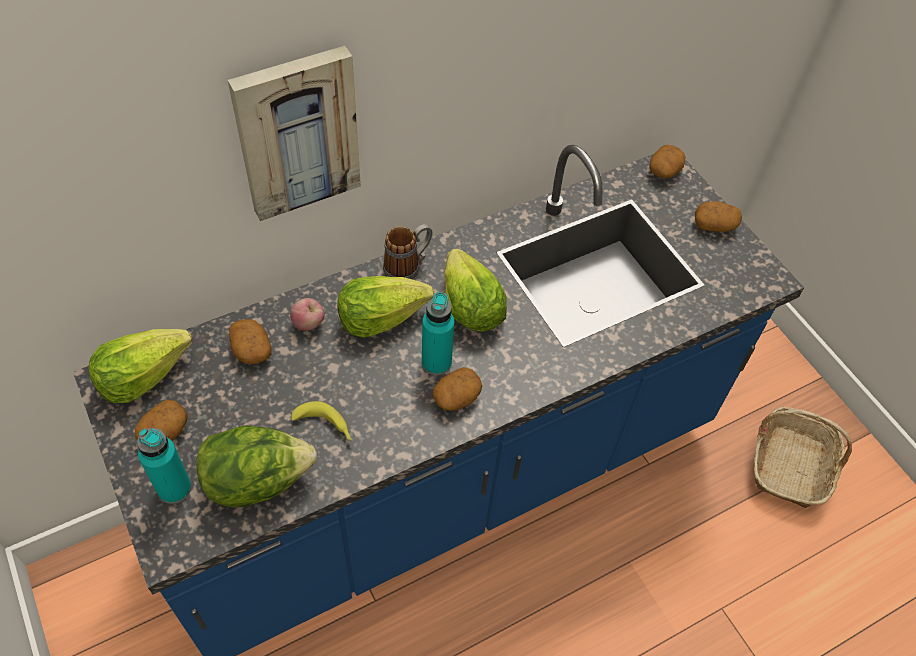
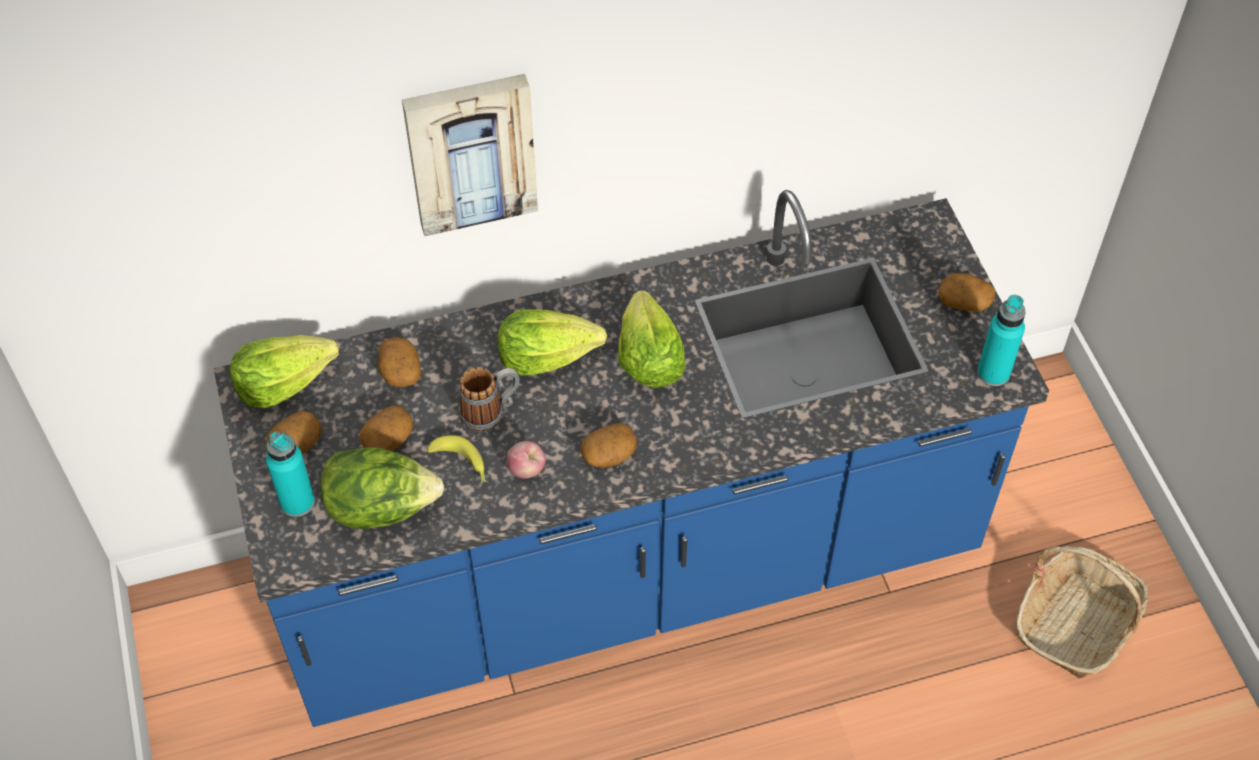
camera: 15 degrees right, 0 degrees up
(308, 324) = (467, 352): apple -> apple (527, 470)
(408, 266) = (590, 303): mug -> mug (491, 412)
(436, 362) = (596, 414): turquoise bottle -> turquoise bottle (993, 373)
(664, 171) = (924, 228): potato -> potato (388, 439)

